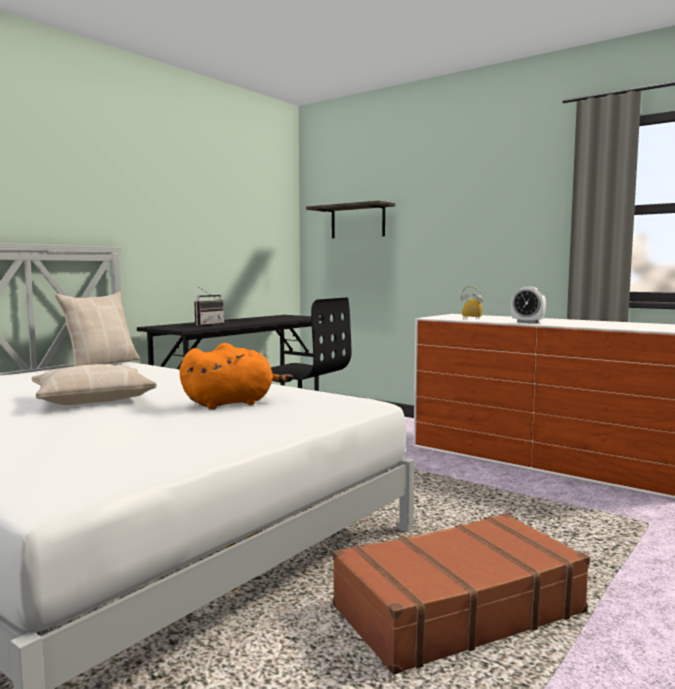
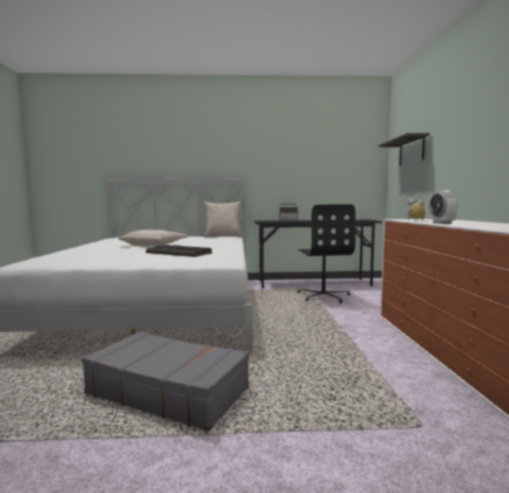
camera: 50 degrees right, 0 degrees up
(232, 403) = (179, 253): orange plush toy -> keyboard
(456, 609) = (168, 390): brown suitcase -> grey suitcase

